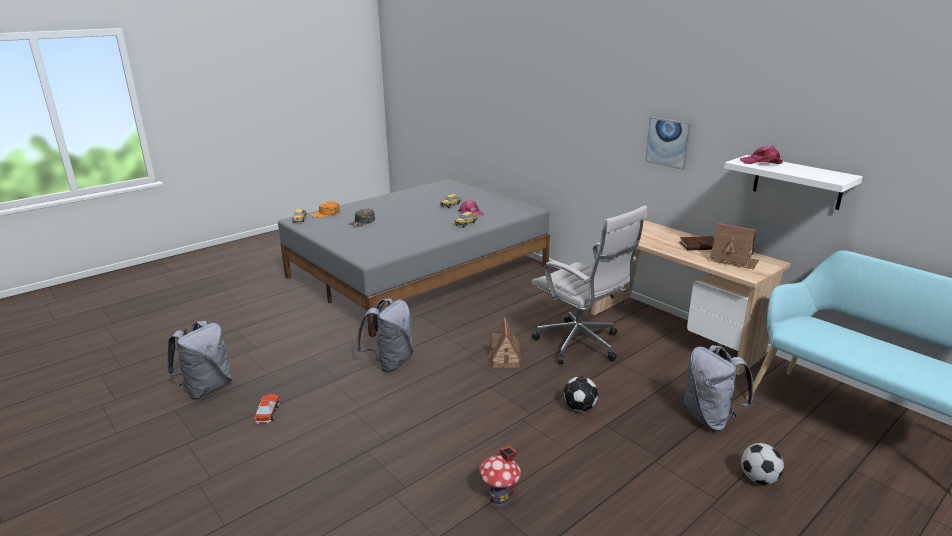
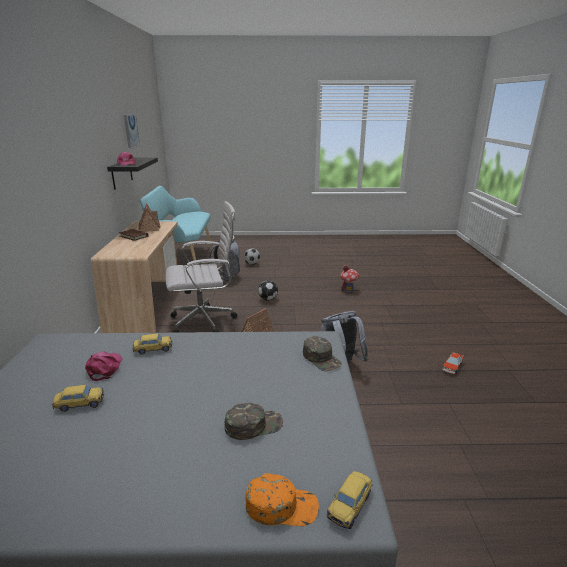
camera: 140 degrees left, 0 degrees up
(207, 388) = (510, 412): grey backpack -> none
(358, 250) = (321, 358): none -> green cap
(581, 345) = (206, 321): white office chair -> white office chair turned 75 degrees clockwise
(668, 142) = (79, 179): picture -> picture (131, 130)
(797, 182) = (122, 173): white shelf -> black shelf

